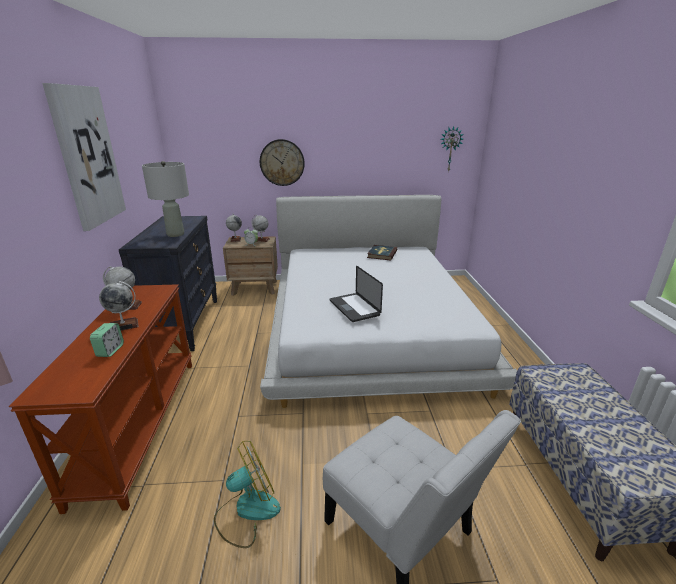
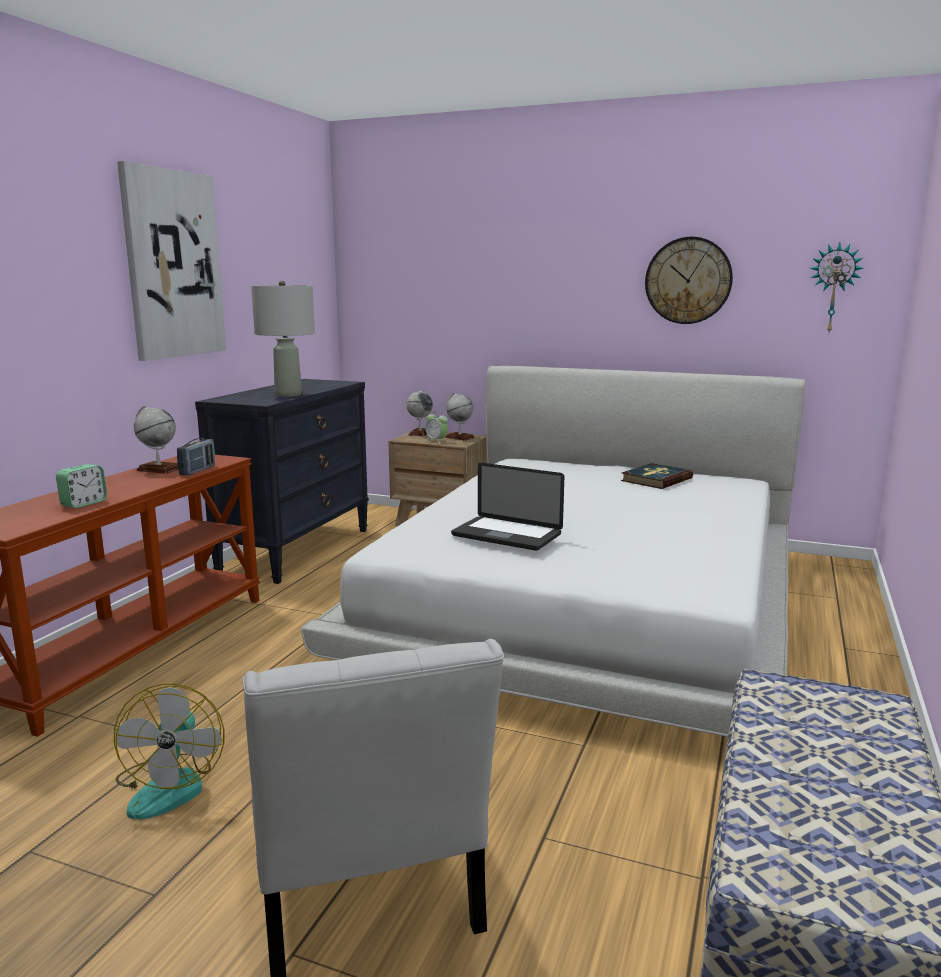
camera: 25 degrees right, 10 degrees down
(123, 325) = (130, 485): globe -> none
(156, 302) = (197, 470): none -> radio
(247, 511) = (171, 785): fan -> fan turned 90 degrees clockwise
(282, 162) = (509, 308): wall clock -> wall clock (688, 280)
(354, 308) = (506, 535): laptop -> laptop turned 60 degrees counterclockwise

